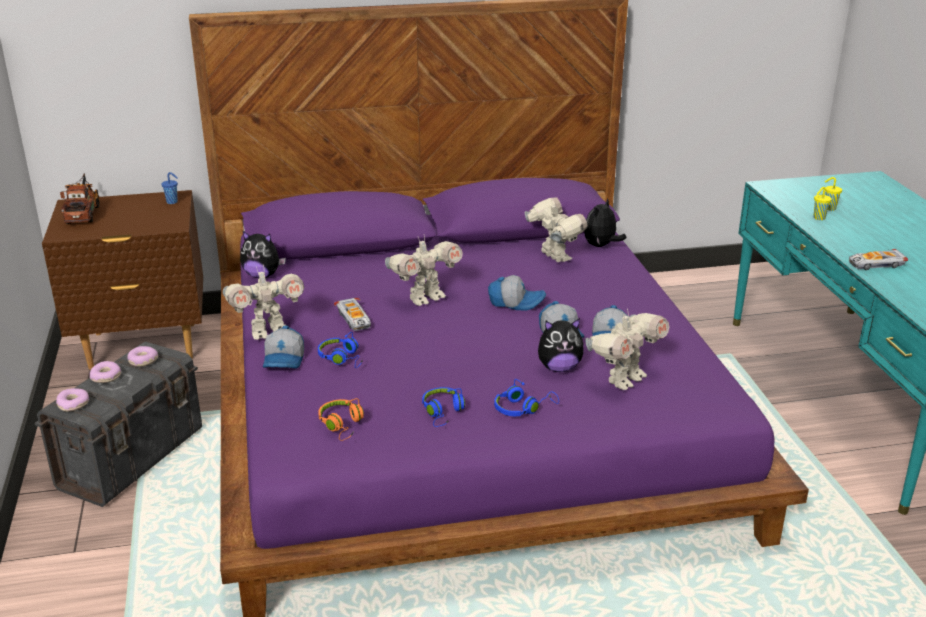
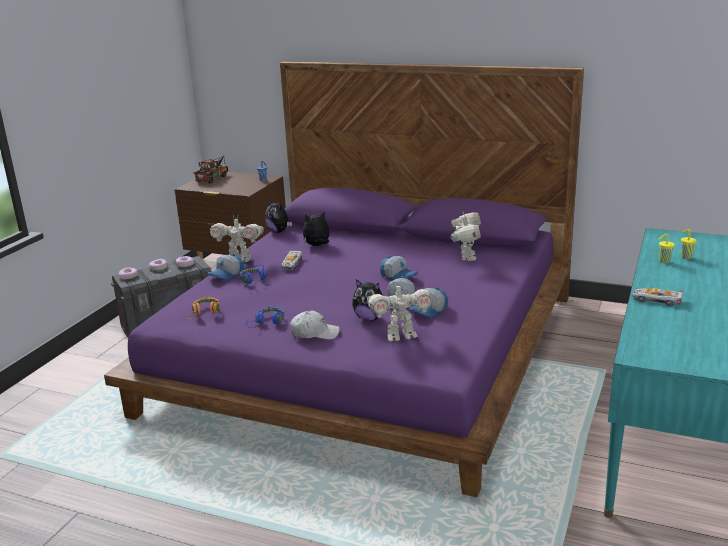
camera: 35 degrees right, 5 degrees down
(425, 298) = (348, 262): toy robot -> none
(523, 408) = (314, 333): blue headphones -> white cap
(601, 246) = (510, 257): plush toy -> plush toy (317, 246)

